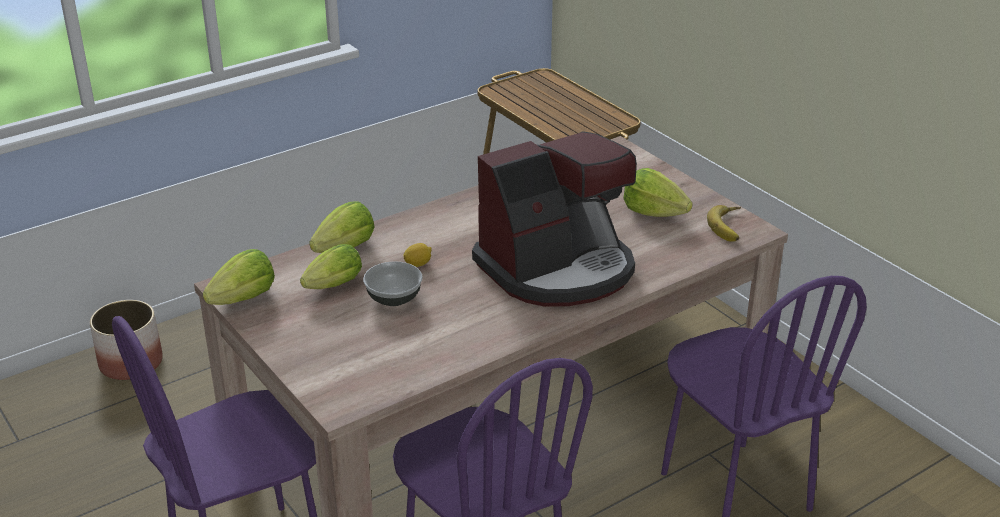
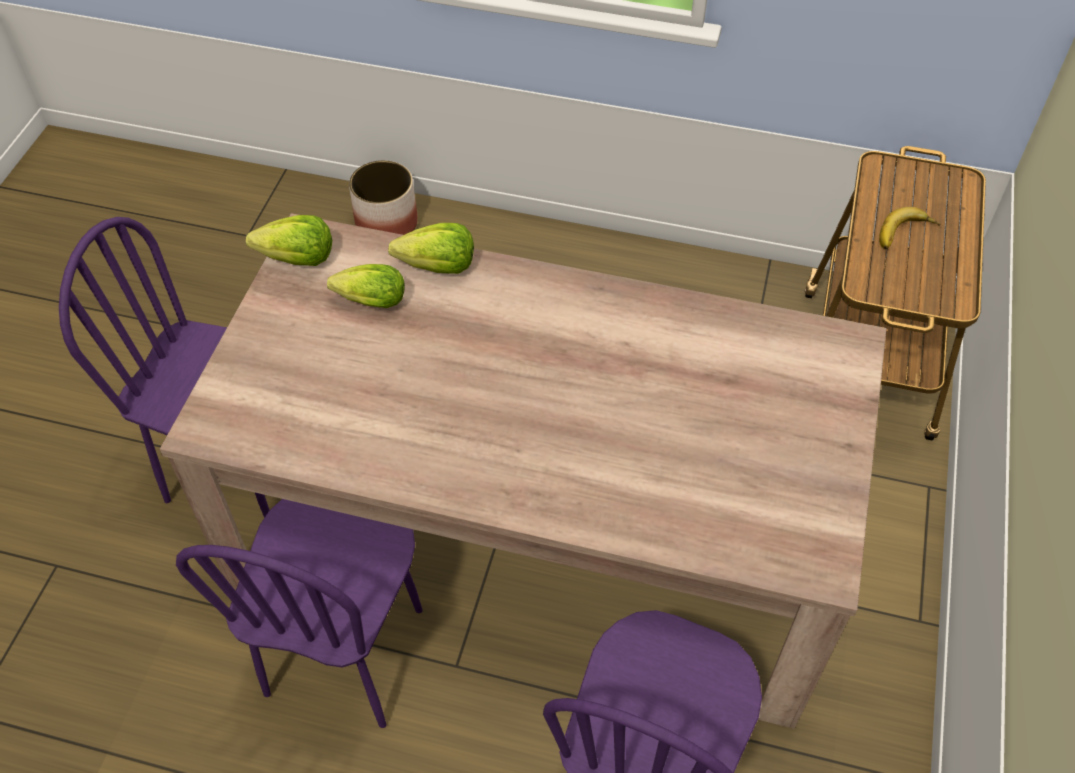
camera: 50 degrees right, 20 degrees up
(393, 298) = (392, 355): bowl -> none
(418, 264) = (463, 334): lemon -> none
(558, 269) = (563, 444): coffee machine -> none
(654, 212) = (759, 456): lettuce -> none
(730, 227) = (808, 544): banana -> banana (905, 235)

